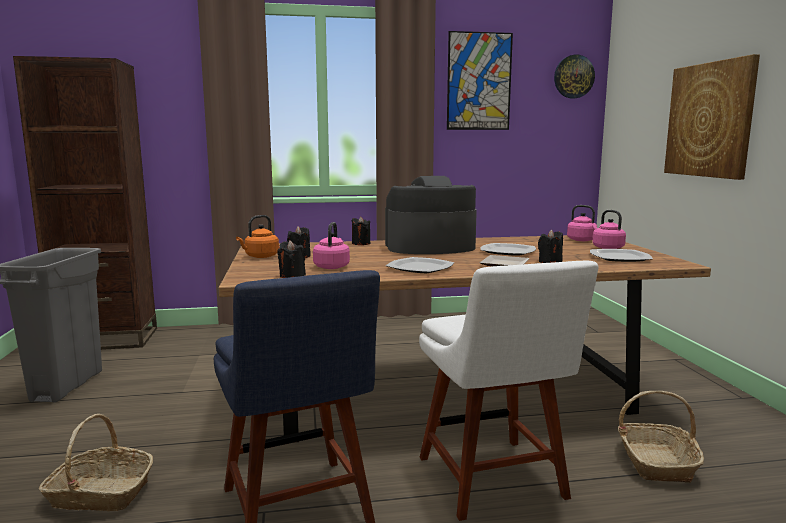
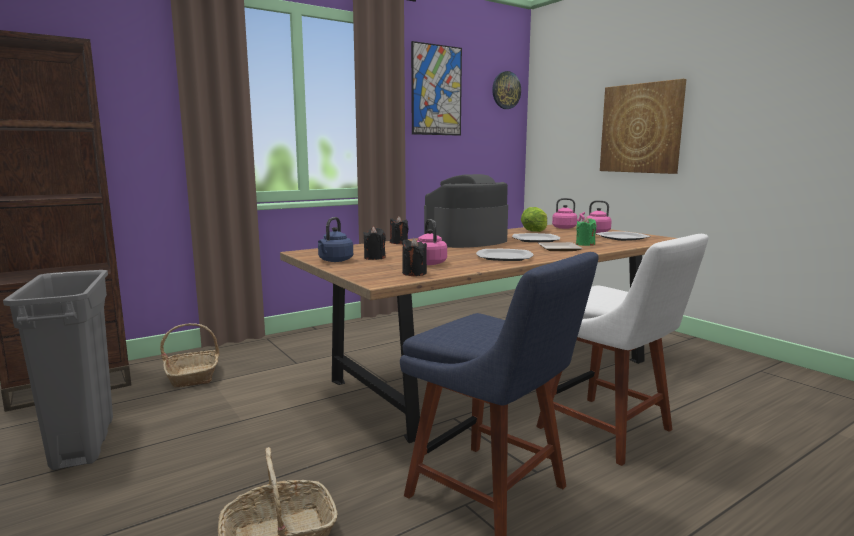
camera: 25 degrees left, 0 degrees up
(260, 256) = (335, 261): orange kettle -> blue kettle
(533, 242) = (534, 231): none -> lettuce
(550, 262) = (585, 244): black candle -> green candle
(655, 461) = (691, 391): basket -> basket (194, 376)

